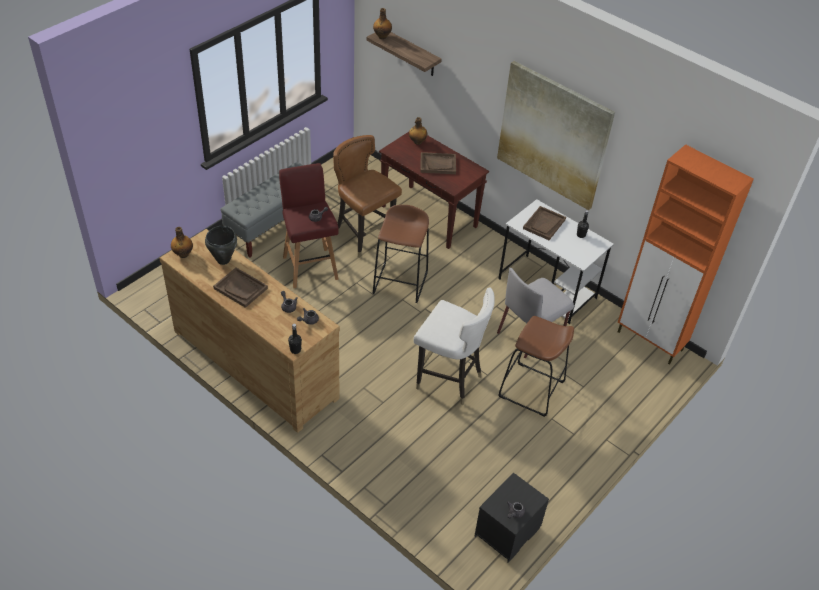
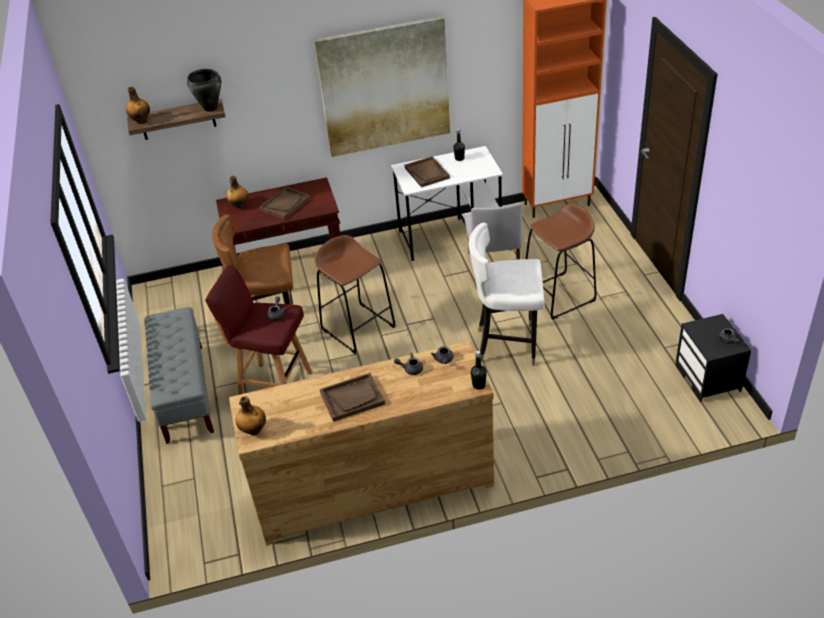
camera: 50 degrees left, 5 degrees down
(223, 260) = (295, 398): black cooking pot -> black cooking pot (210, 108)
(448, 380) = (508, 345): white chair -> white chair turned 150 degrees counterclockwise

